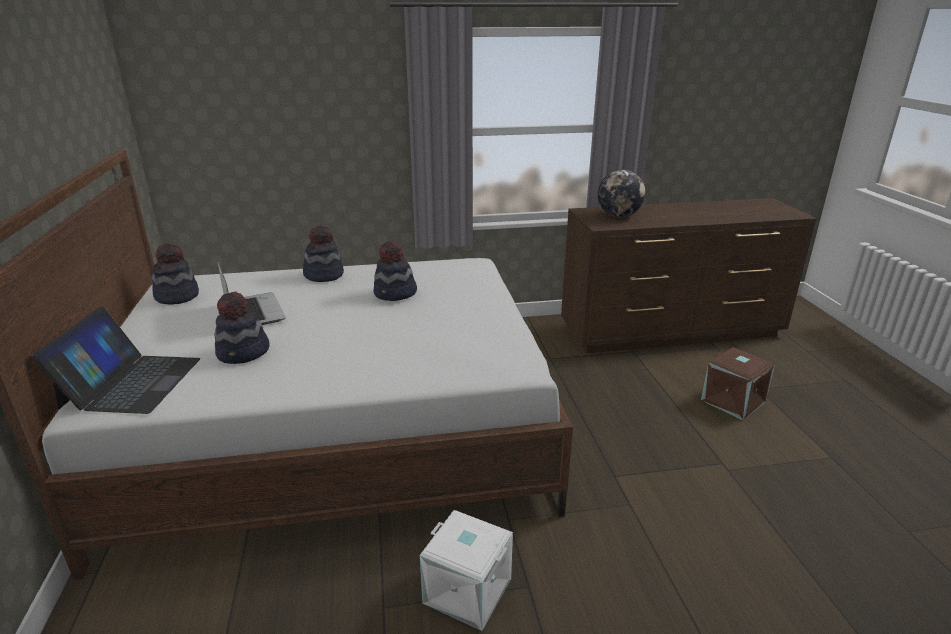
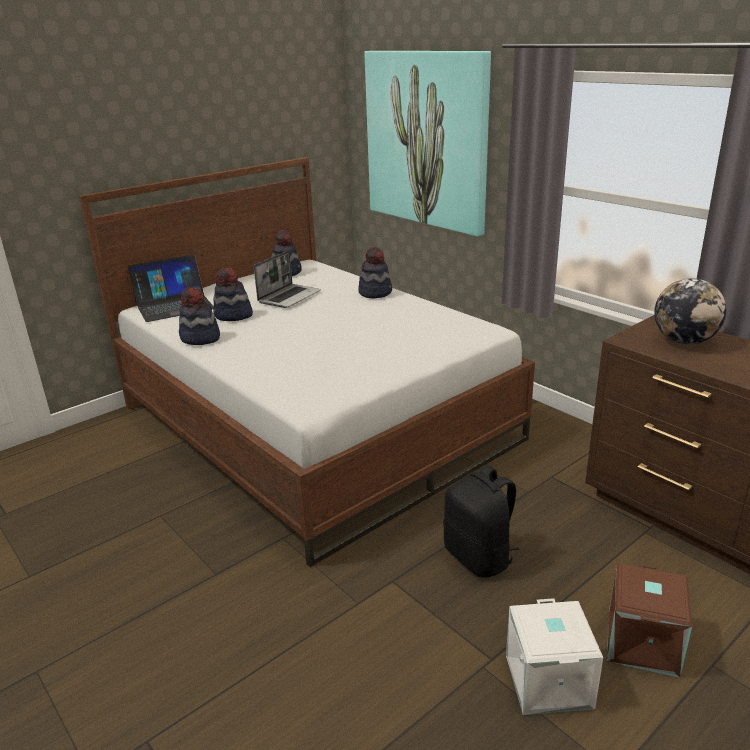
camera: 60 degrees right, 0 degrees up
(279, 108) = (427, 140): none -> picture
(395, 294) = (376, 323): hat -> hat (200, 338)
(466, 592) = (193, 545): white storage box -> white storage box (546, 681)
(615, 424) = (479, 557): none -> black backpack

